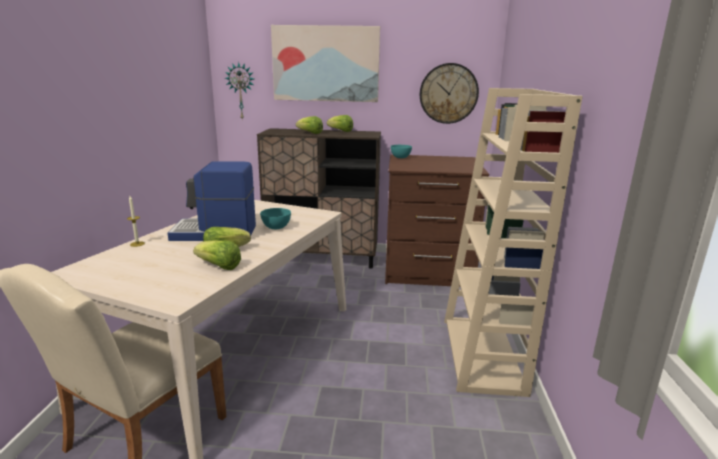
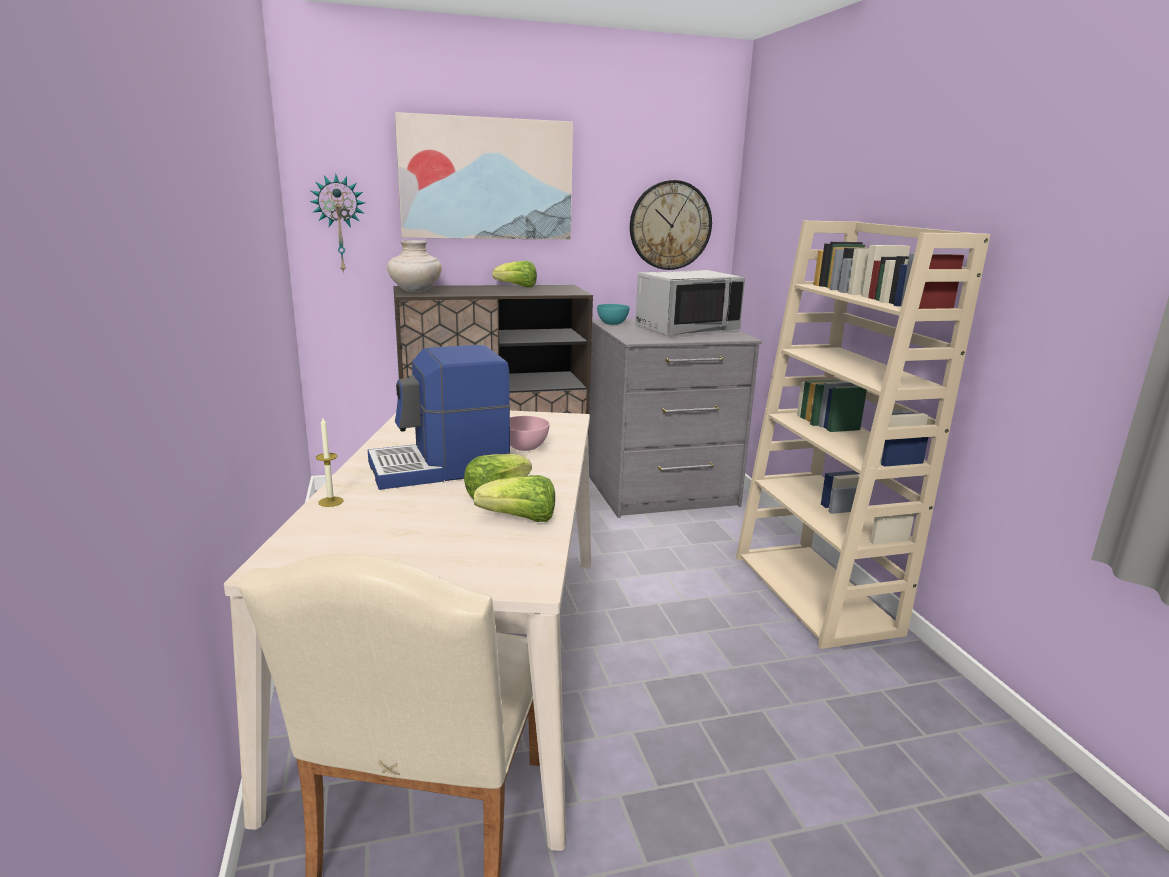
camera: 20 degrees left, 0 degrees up
(275, 131) = (415, 291): none -> beige vase
(276, 227) = (524, 447): turquoise bowl -> pink bowl
(310, 133) = (478, 292): lettuce -> none
(427, 270) = (660, 489): brown dresser -> grey dresser
(446, 163) = (686, 329): none -> grey microwave

